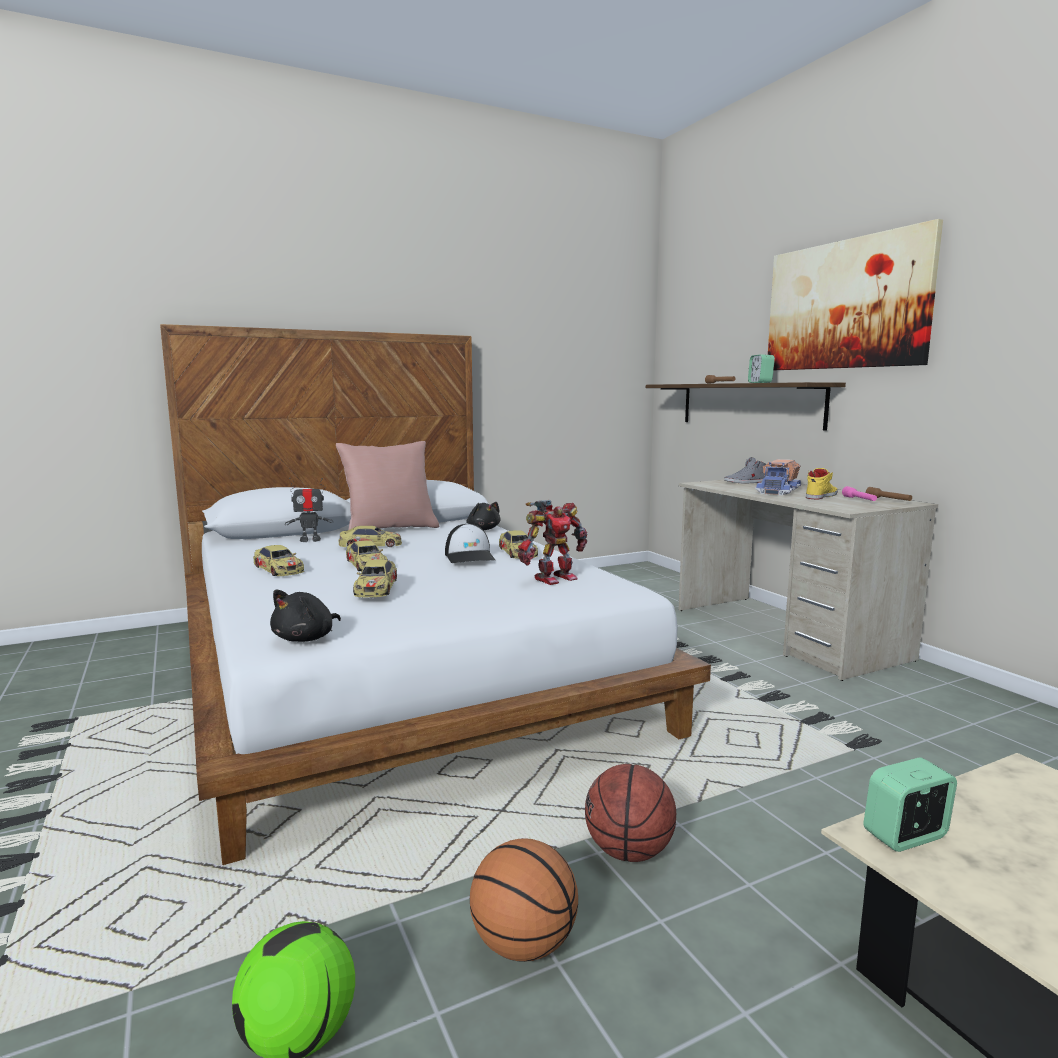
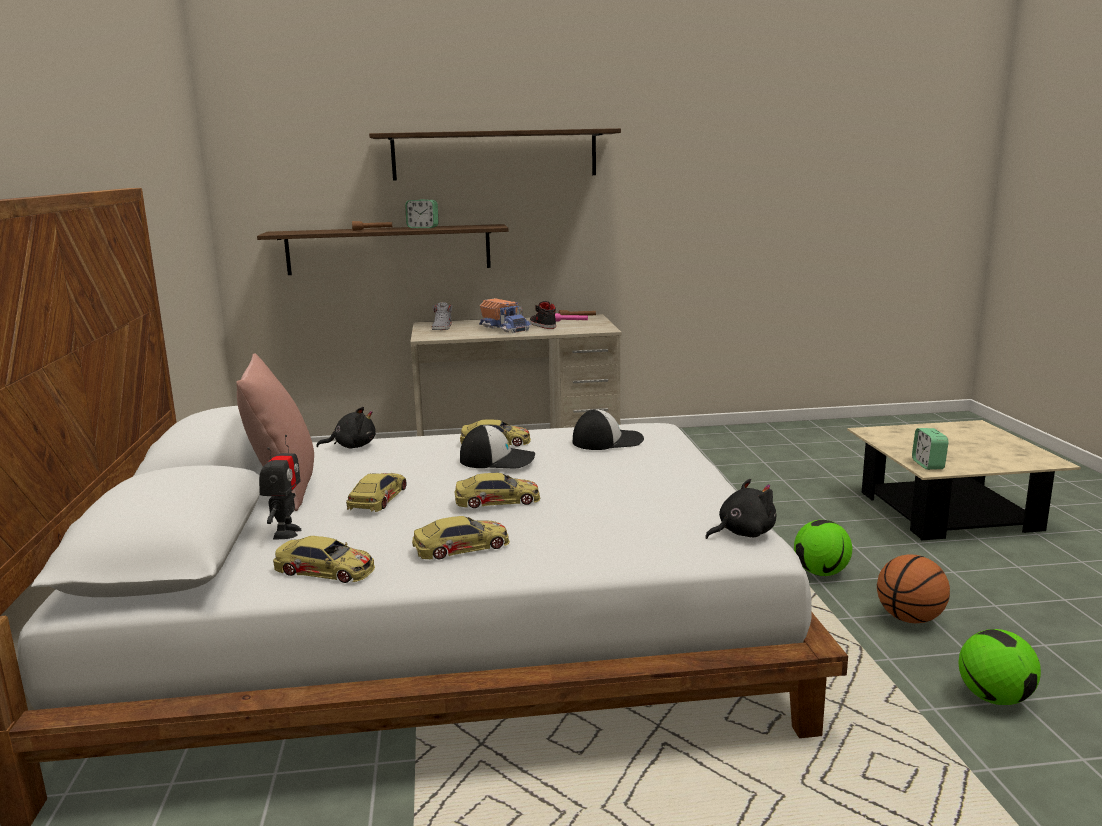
camera: 70 degrees left, 5 degrees up
(306, 638) = (742, 533): black plush toy -> black plush toy turned 75 degrees counterclockwise
(376, 587) = (608, 497): toy car -> toy car (325, 570)
(553, 578) = (607, 441): toy robot -> cap
(628, 852) = (821, 573): basketball -> football
(820, 496) = (542, 325): yellow shoe -> black shoe
(845, 305) = (494, 155): picture -> shelf

